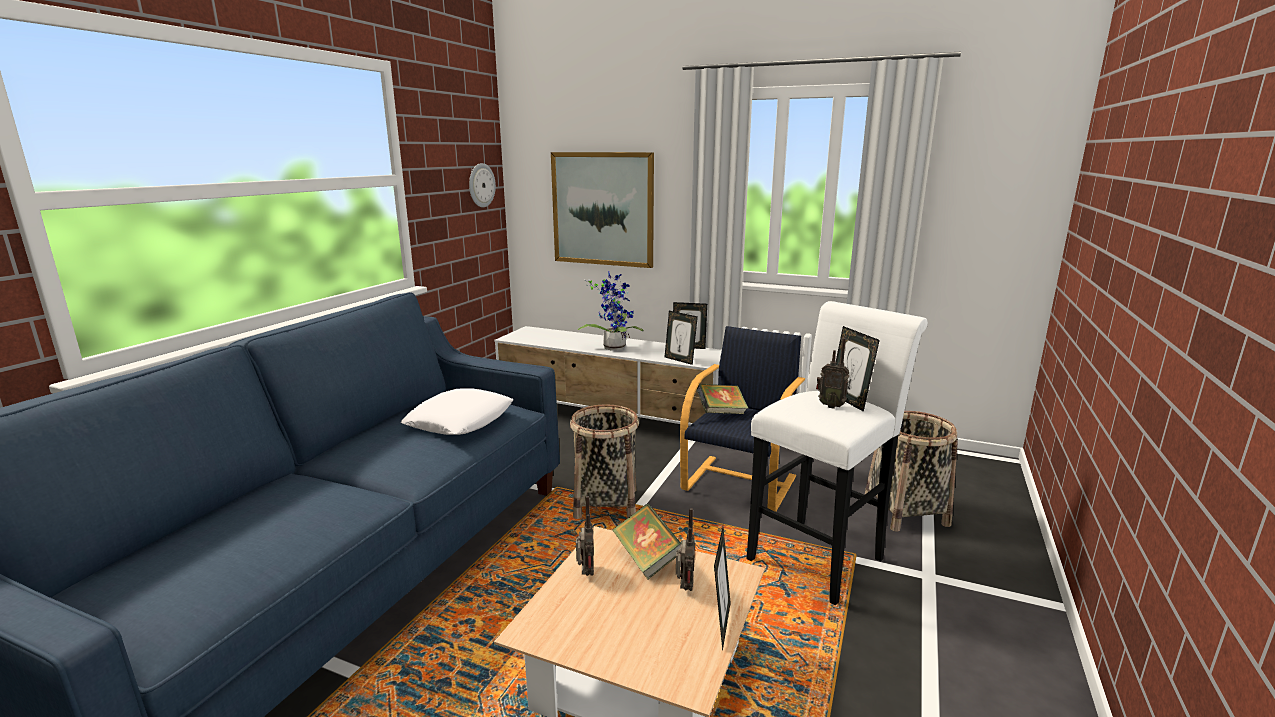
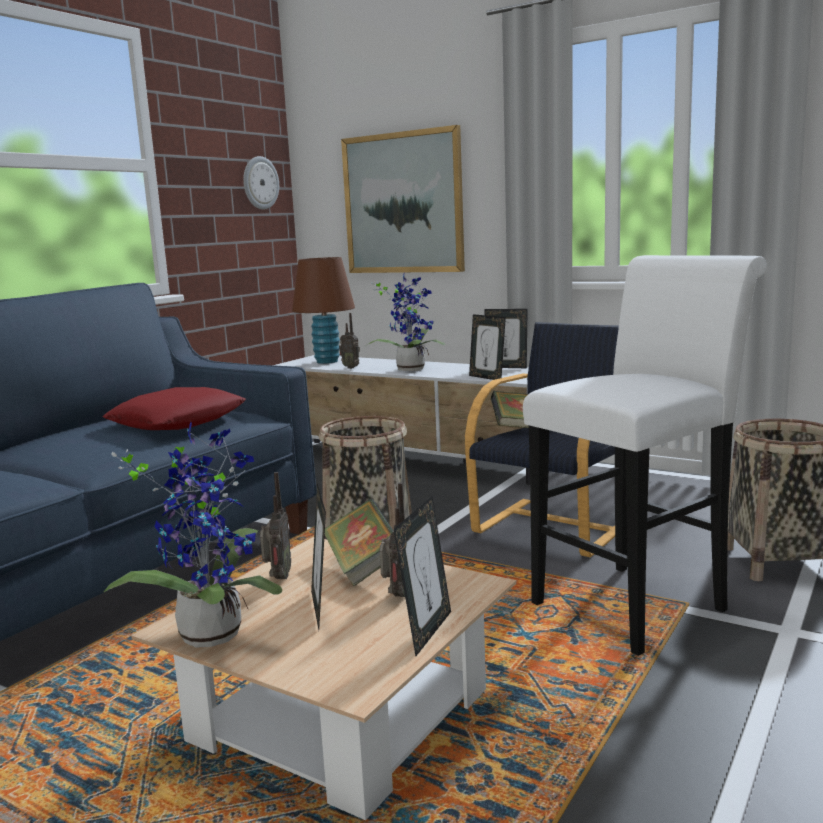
camera: 10 degrees right, 5 degrees down
(460, 420) = (178, 421): white pillow -> red pillow
(540, 336) = (327, 361): none -> brown table lamp
(557, 632) = (212, 630): none -> potted plant
(830, 405) = (629, 380): radio -> radio (351, 367)
(849, 401) = (659, 376): picture frame -> picture frame (322, 609)

